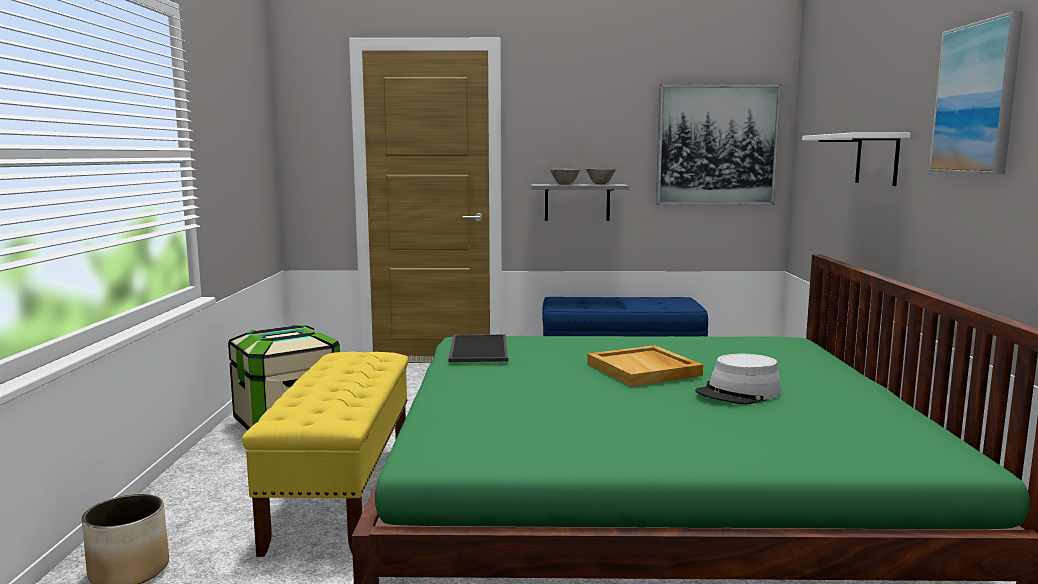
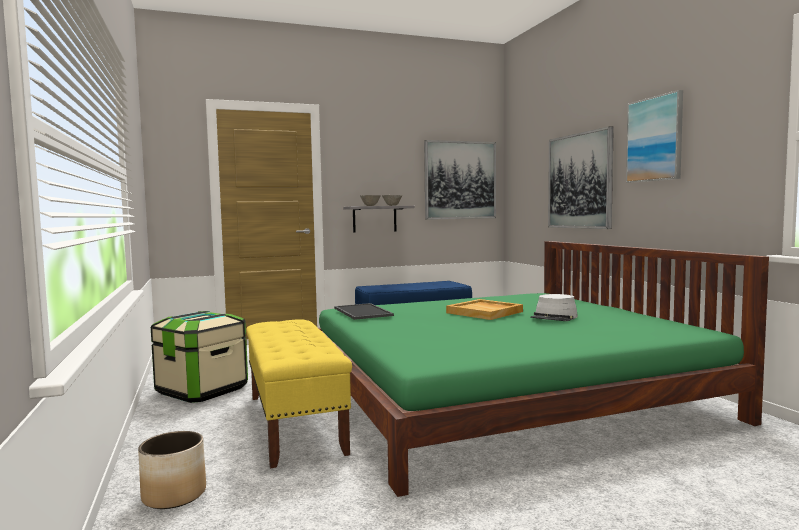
camera: 20 degrees left, 5 degrees down
(877, 159) = (579, 181): white shelf -> picture

